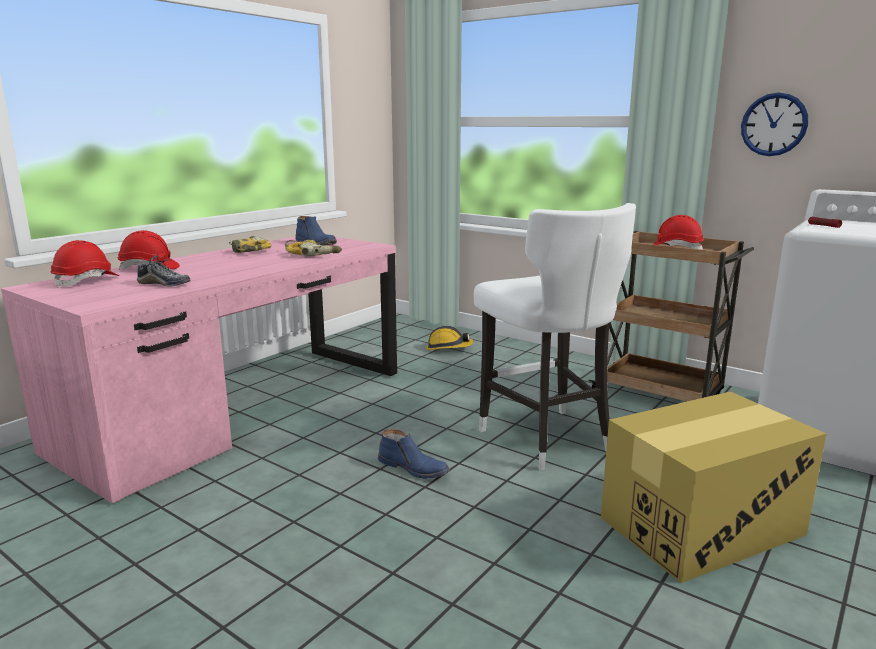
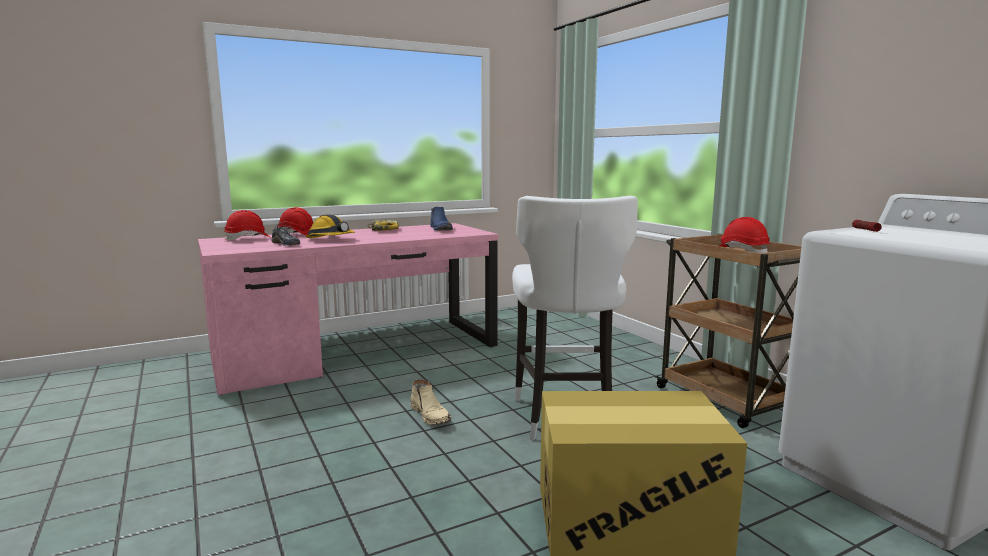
camera: 25 degrees right, 5 degrees down
(313, 254) = (422, 235): power drill -> none
(413, 468) = (431, 415): blue boot -> beige boot
(448, 348) = (563, 333): hard hat -> hard hat (331, 239)
(774, 124) = (860, 124): wall clock -> none

